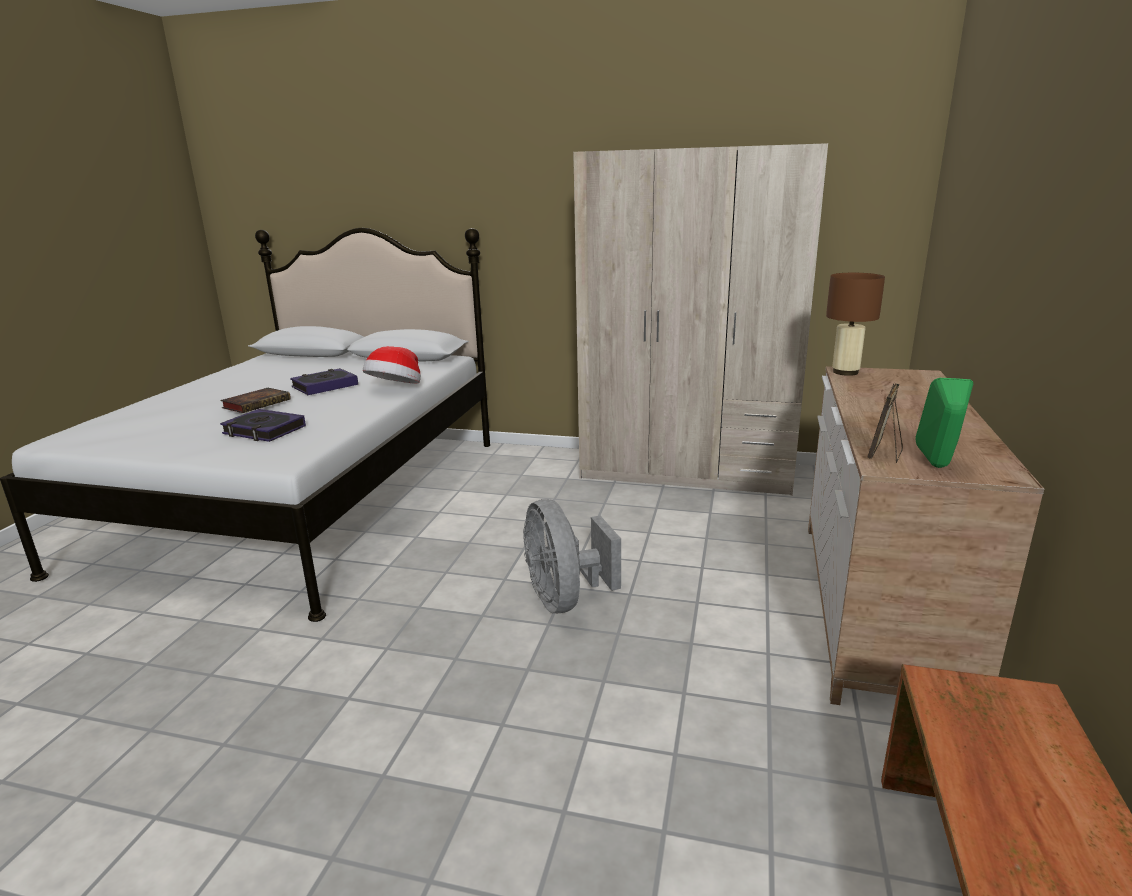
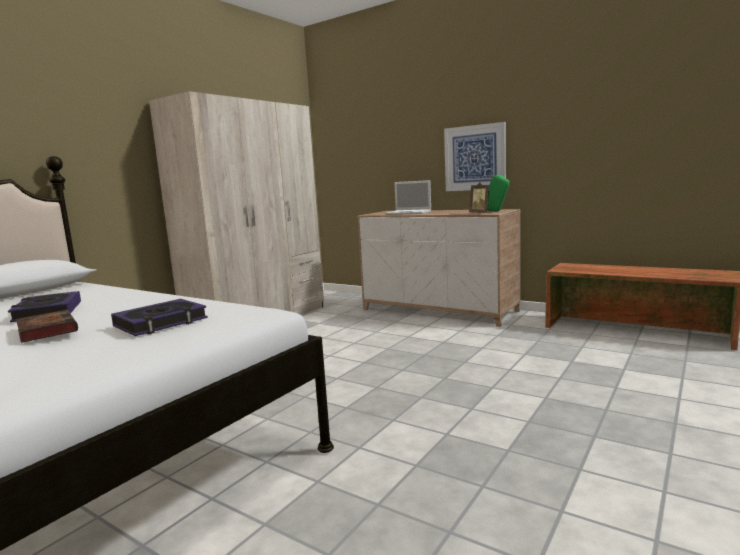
camera: 70 degrees left, 10 degrees down
(395, 388) = (126, 293): hat -> none
(565, 599) = (378, 363): grey fan -> none
(846, 372) = (372, 214): brown table lamp -> none
(887, 394) = (409, 212): none -> laptop
(1044, 310) = (475, 158): none -> picture

